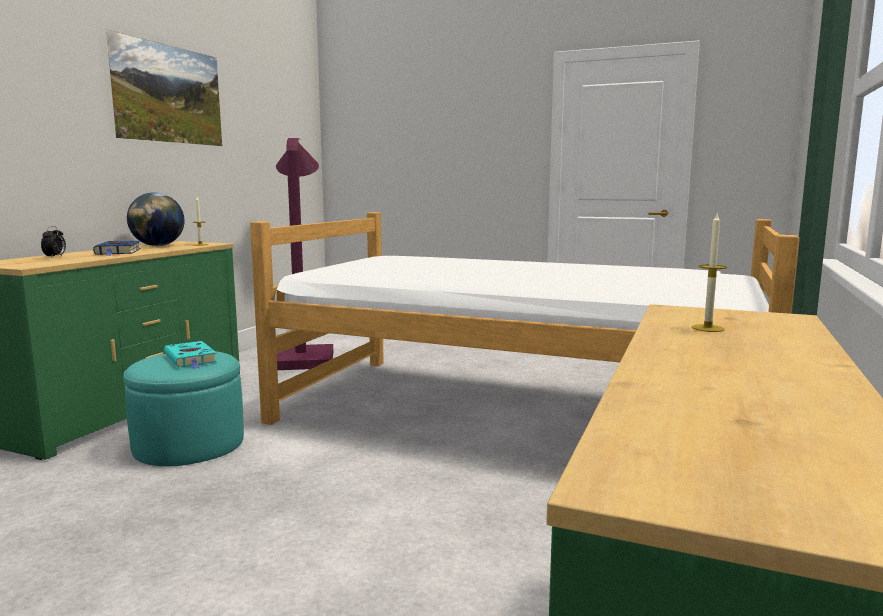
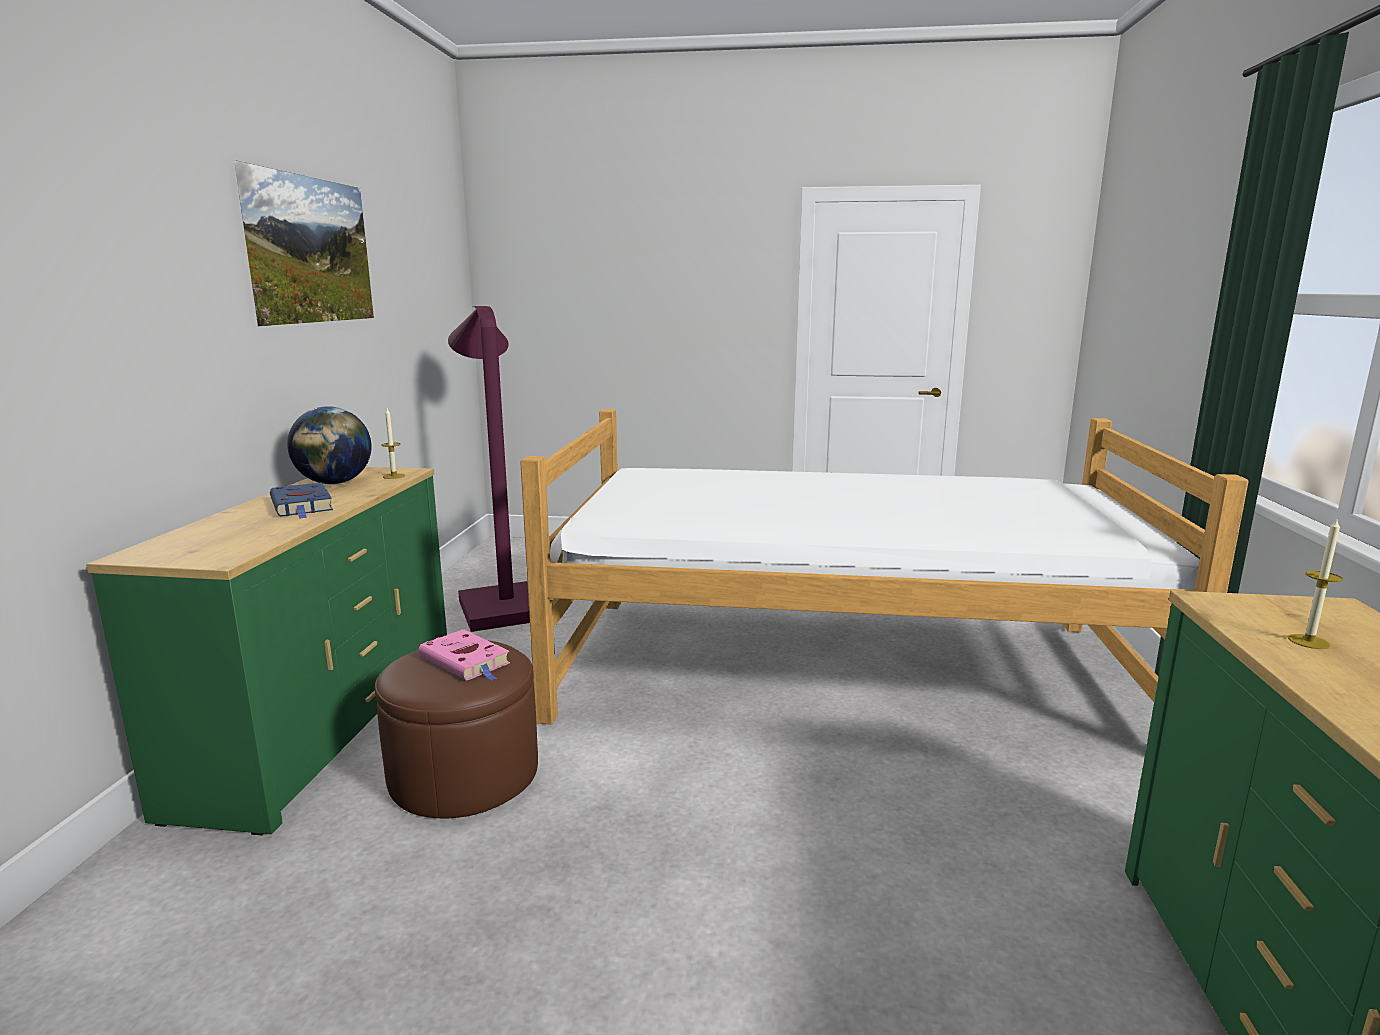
camera: 15 degrees left, 5 degrees up
(55, 257) = (225, 529): alarm clock -> none
(189, 444) = (464, 774): turquoise ottoman -> brown ottoman
(191, 359) = (466, 661): turquoise book -> pink book

